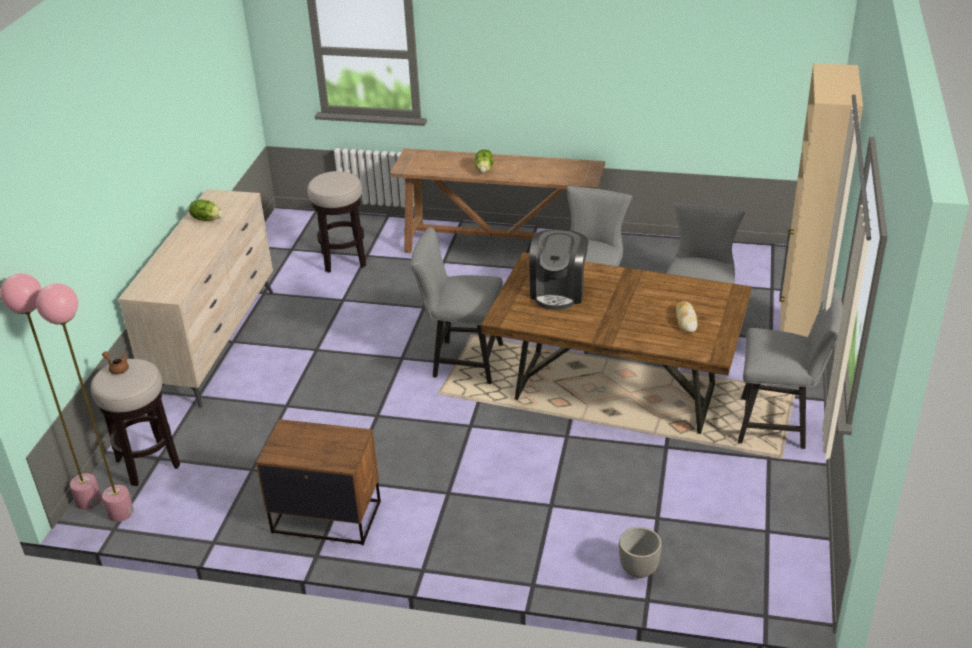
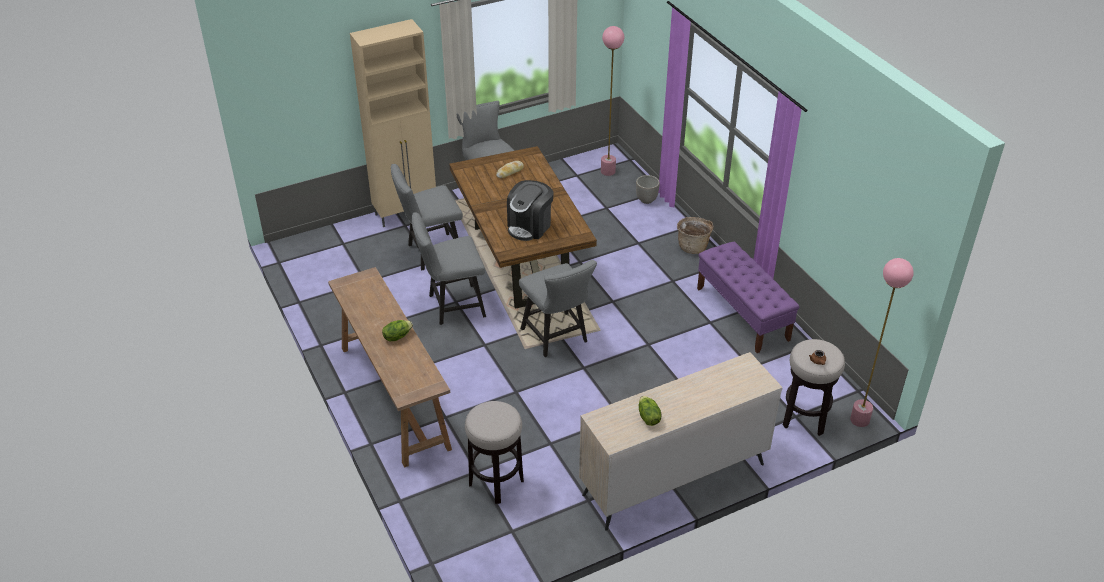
camera: 130 degrees left, 5 degrees up
(120, 513) = (847, 398): pink floor lamp -> pink floor lamp (608, 171)
(326, 516) = (742, 314): brown nightstand -> purple bench
(490, 553) = (693, 246): none -> basket
(558, 291) = (530, 226): coffee machine -> coffee machine turned 150 degrees clockwise

